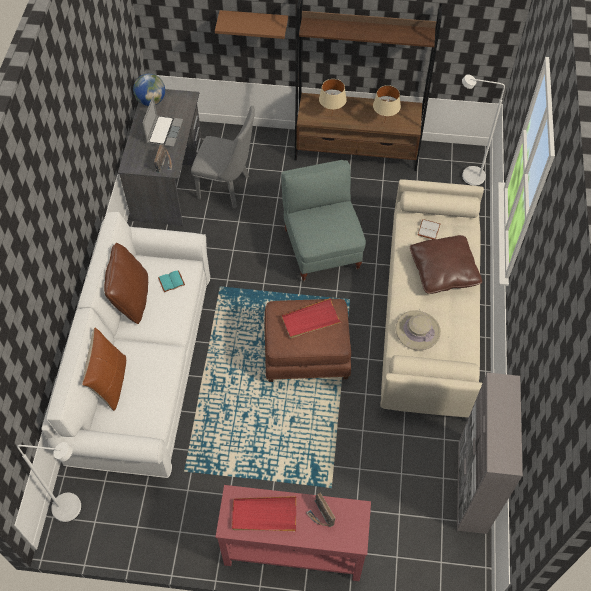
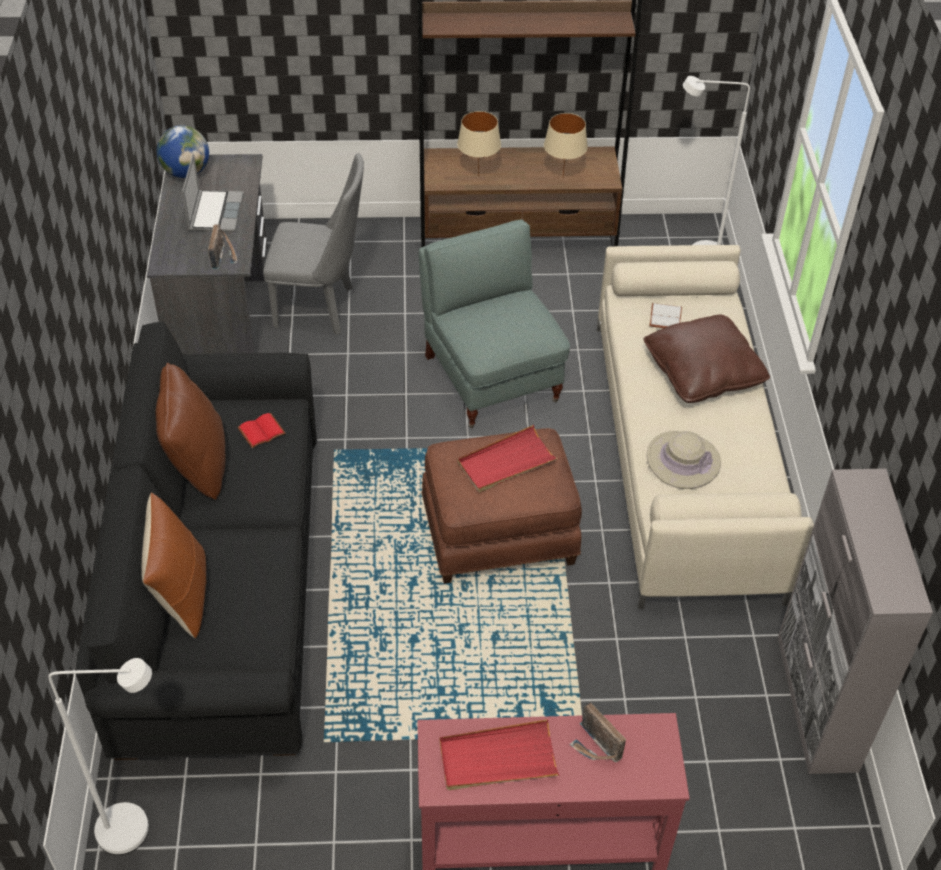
camera: 10 degrees left, 10 degrees down
(141, 366) = (221, 585): white sofa -> black sofa
(171, 282) = (261, 432): turquoise book -> red book
(254, 23) = (345, 32): brown shelf -> none

